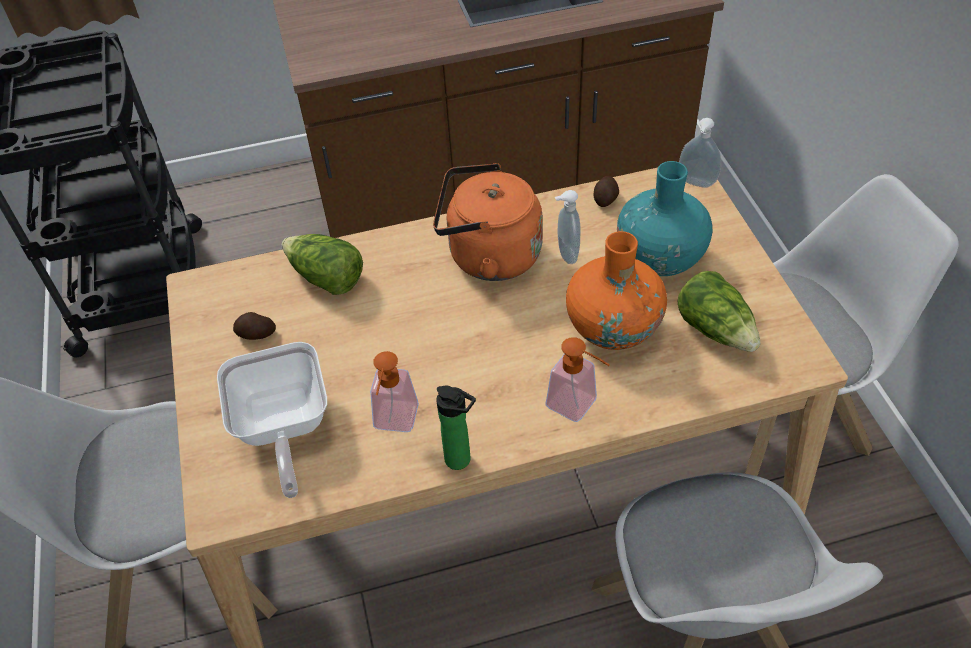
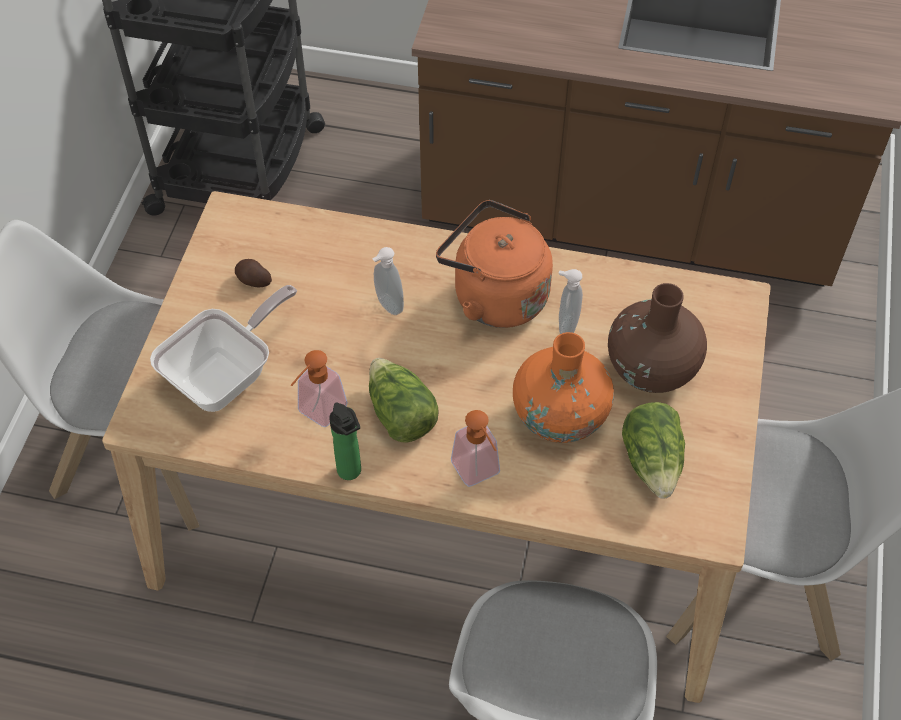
camera: 25 degrees right, 5 degrees up
(282, 428) = (227, 375): frying pan -> frying pan turned 150 degrees counterclockwise
(326, 278) = (341, 253): lettuce -> lettuce (400, 414)
(606, 198) = (643, 286): potato -> none
(660, 258) = (651, 369): turquoise vase -> brown vase
(696, 183) = (742, 308): soap dispenser -> soap dispenser (387, 306)

